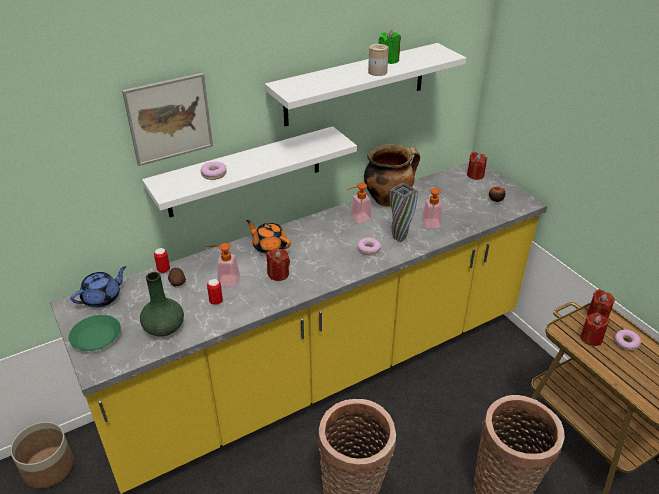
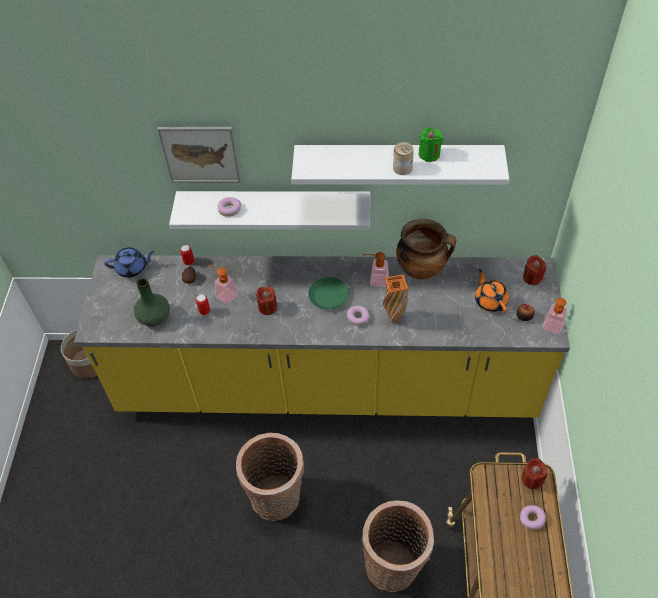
camera: 35 degrees right, 15 degrees up
(97, 337) = (108, 302): green plate -> green plate (329, 296)
(269, 246) = (281, 275): orange teapot -> orange teapot (490, 301)
(399, 238) = (394, 318): grey vase -> orange vase
(432, 226) = (434, 319): soap dispenser -> soap dispenser (551, 329)
(591, 338) = (503, 497): red candle -> none

